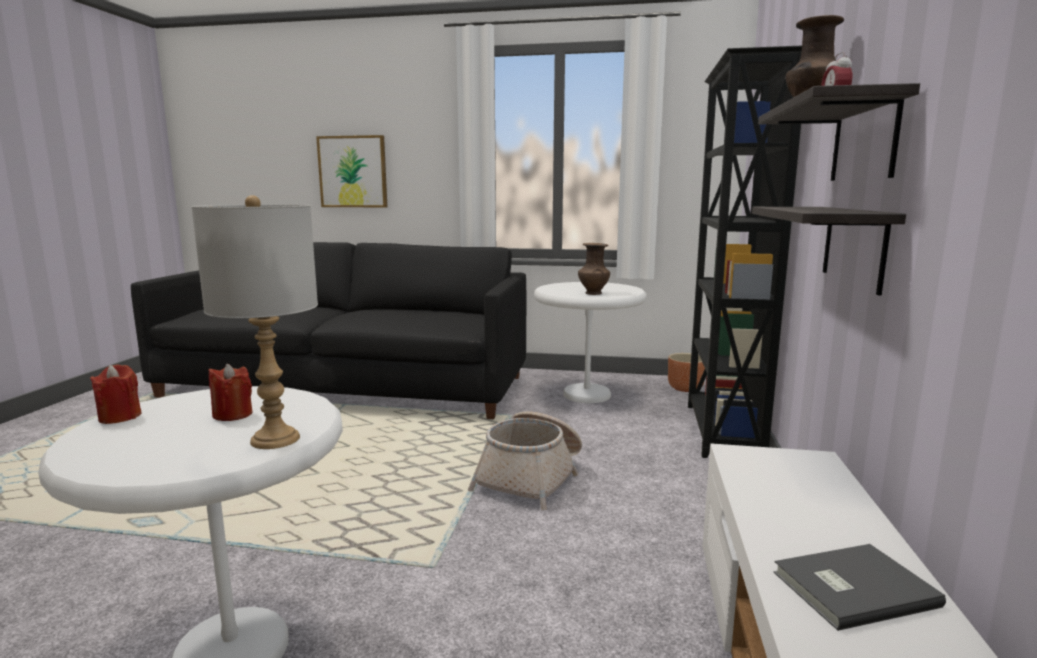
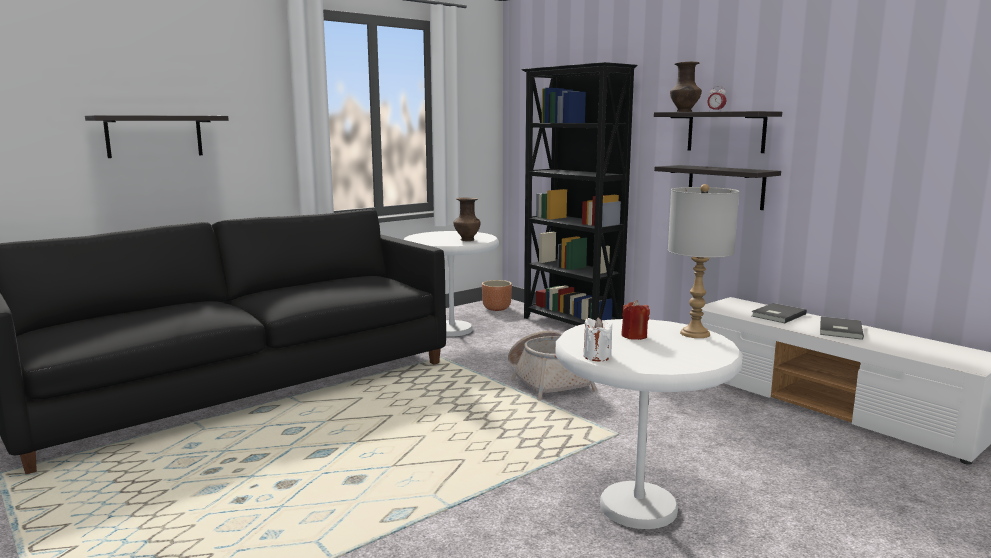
camera: 50 degrees left, 0 degrees up
(120, 417) = (597, 356): red candle -> white candle
(353, 172) = (154, 136): picture -> shelf
(813, 507) = (776, 315): none -> grey book

